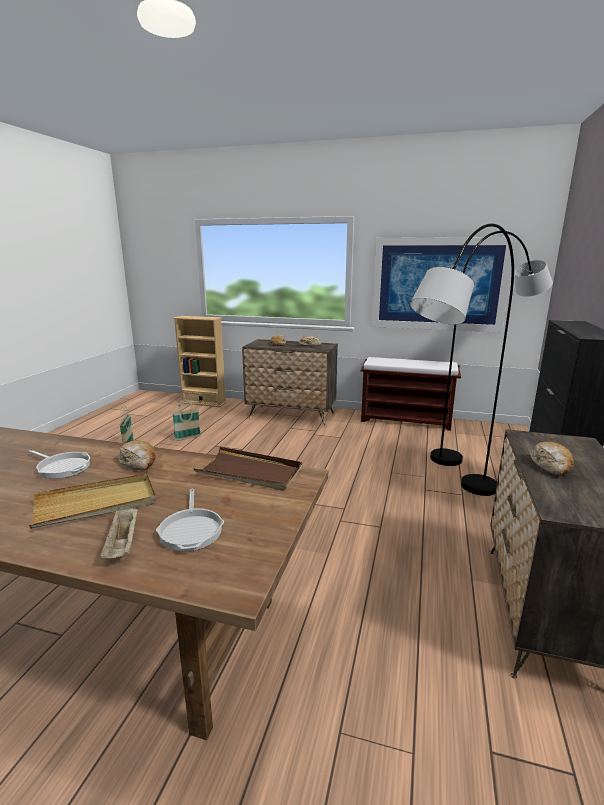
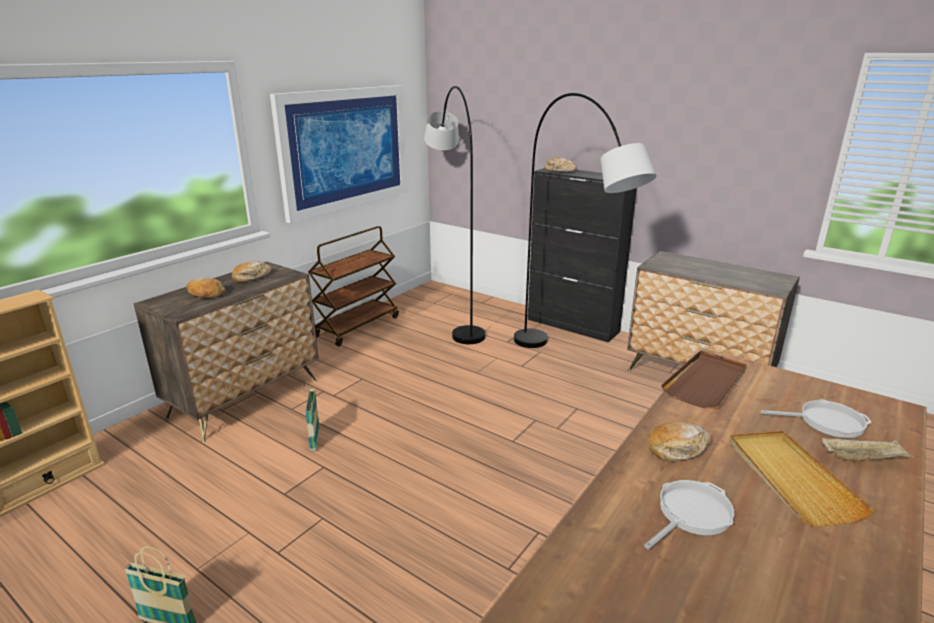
camera: 70 degrees left, 5 degrees up
(187, 438) = (215, 525): basket -> basket (315, 439)
(406, 420) = (357, 326): brown bench -> brown cart
(551, 465) = (708, 274): bread -> bread (559, 171)

